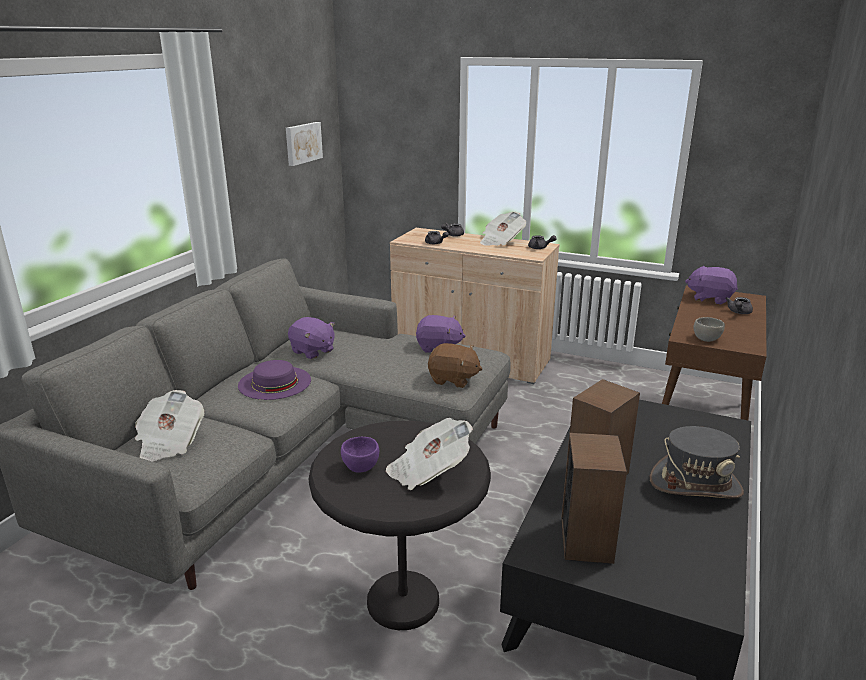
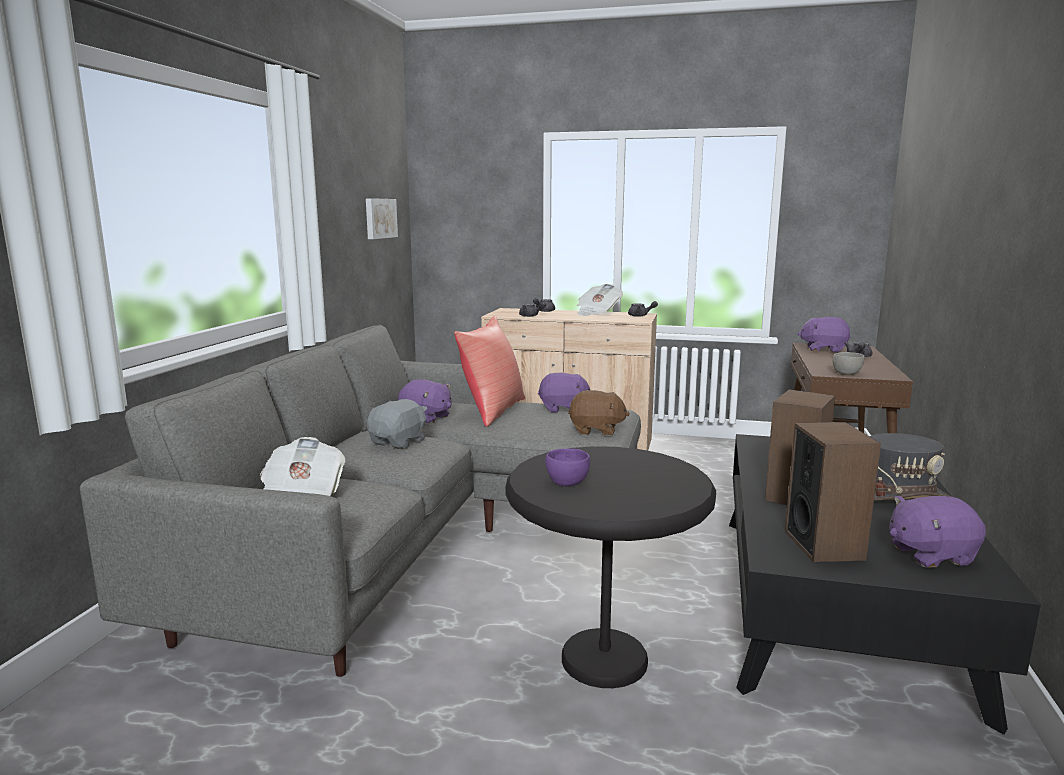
camera: 10 degrees left, 10 degrees down
(274, 382) = (399, 442): purple hat -> grey plush toy
(374, 346) = (493, 411): none -> red pillow
(428, 471) = (645, 480): newspaper -> none
(678, 563) = (930, 554): none -> purple plush toy

